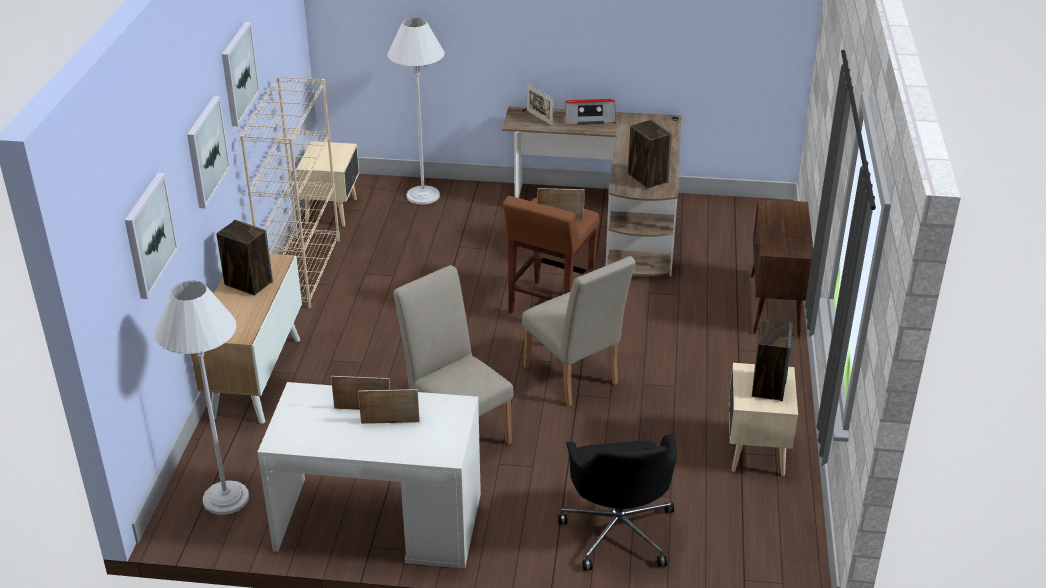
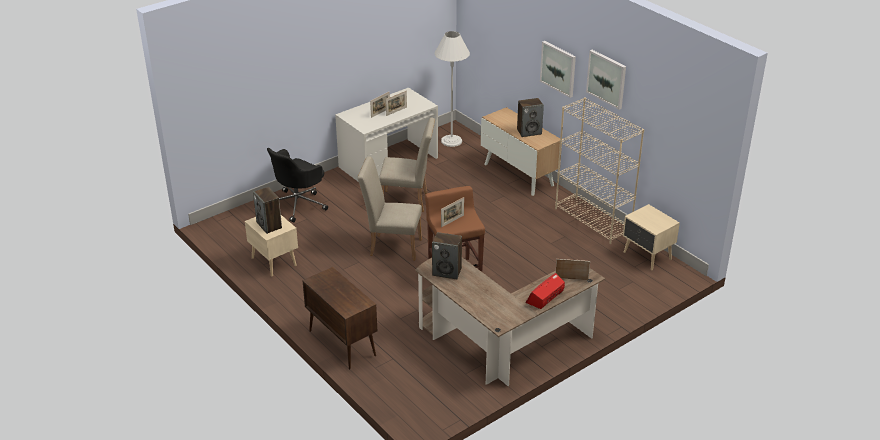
camera: 135 degrees right, 0 degrees up
(149, 235) = (501, 37): picture -> none
(423, 195) = (626, 295): white floor lamp -> none
(618, 530) = (298, 204): black office chair -> black office chair turned 90 degrees counterclockwise

